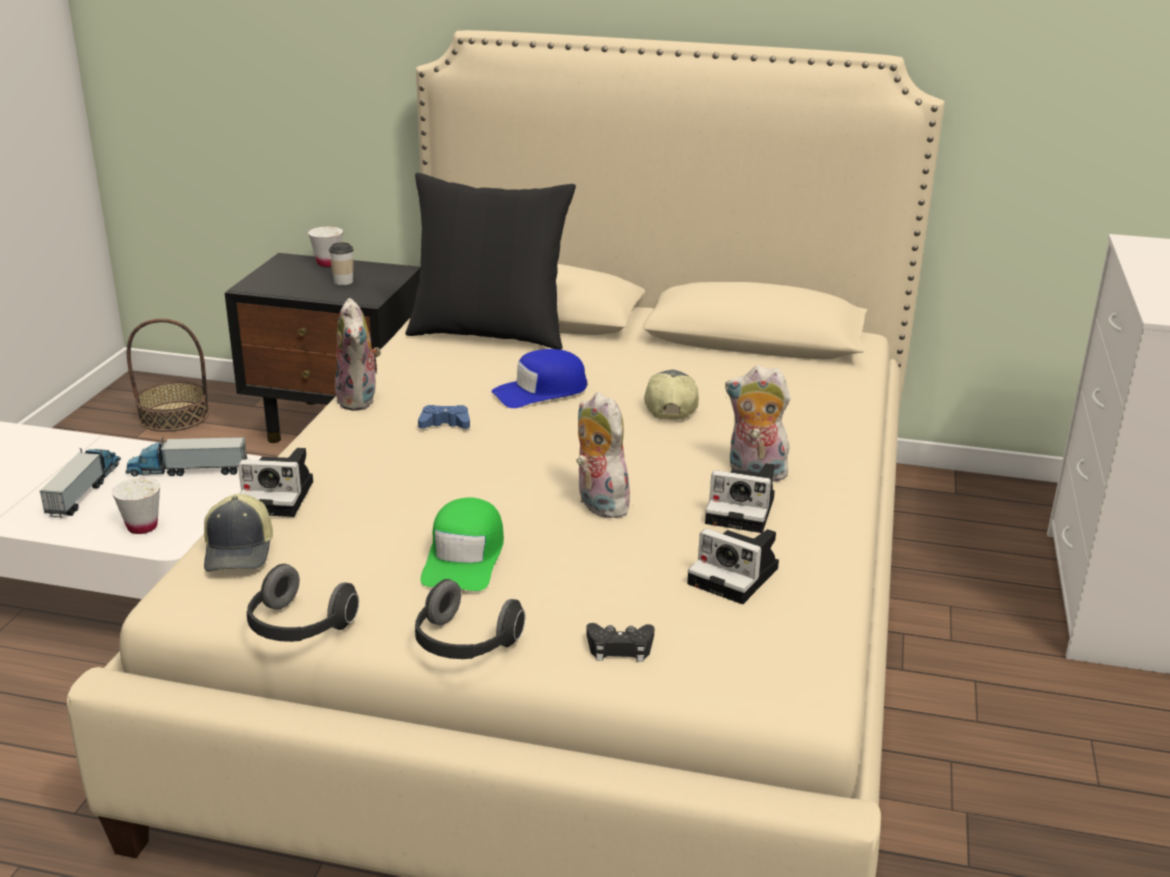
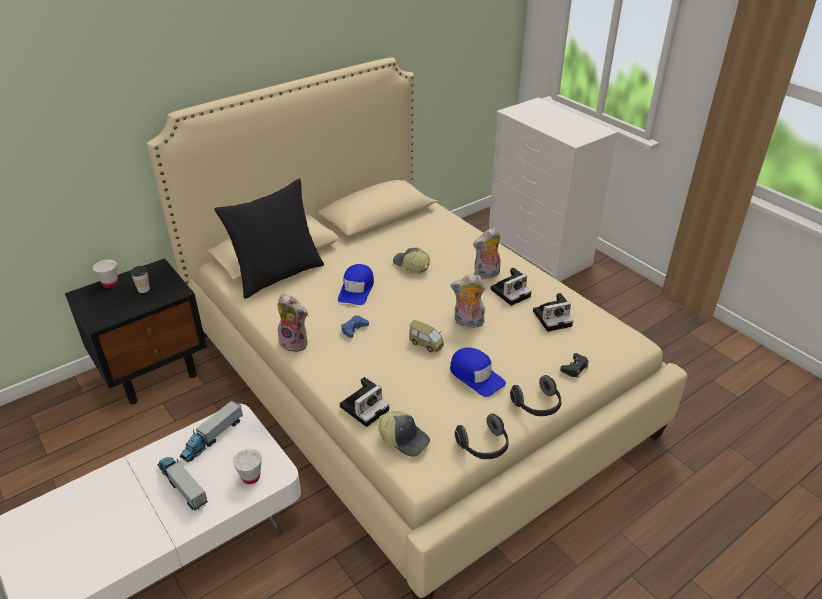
camera: 50 degrees left, 10 degrees up
(174, 416) = (46, 429): basket -> none
(464, 557) = (476, 376): green cap -> blue cap
(486, 487) = (426, 344): none -> toy car

